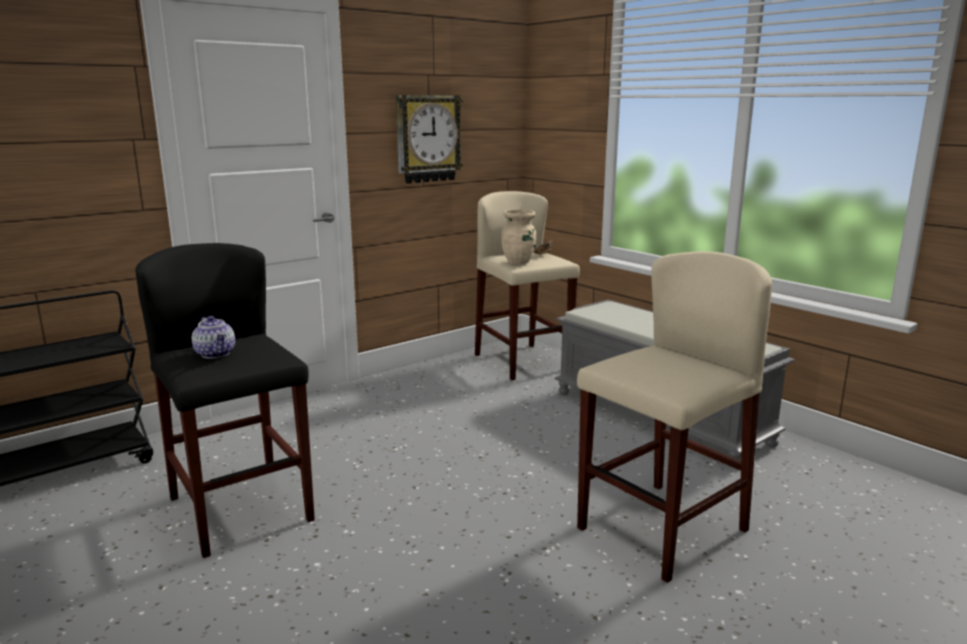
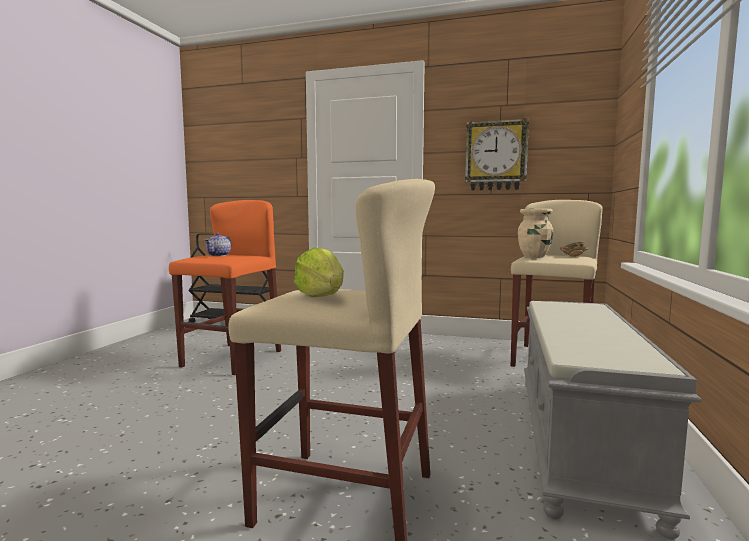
camera: 55 degrees right, 10 degrees down
(241, 509) = (232, 358): black stool -> orange stool
(668, 367) = (321, 297): none -> lettuce

